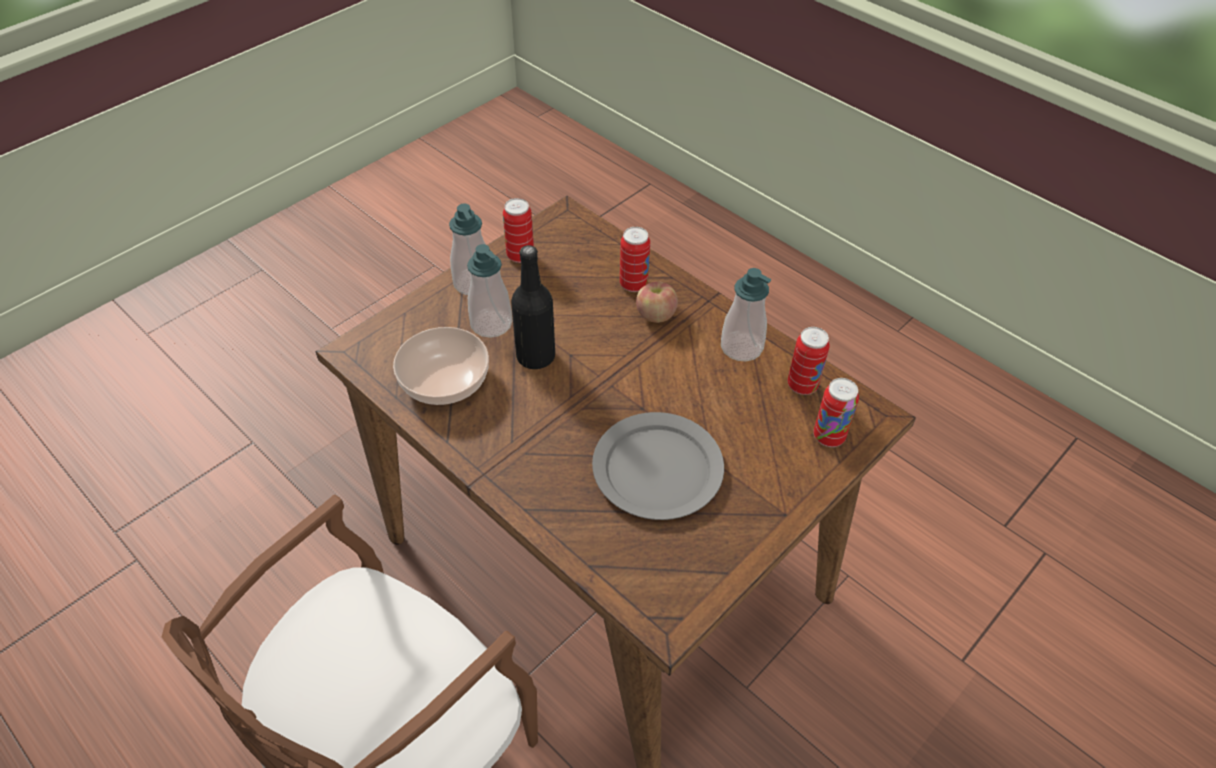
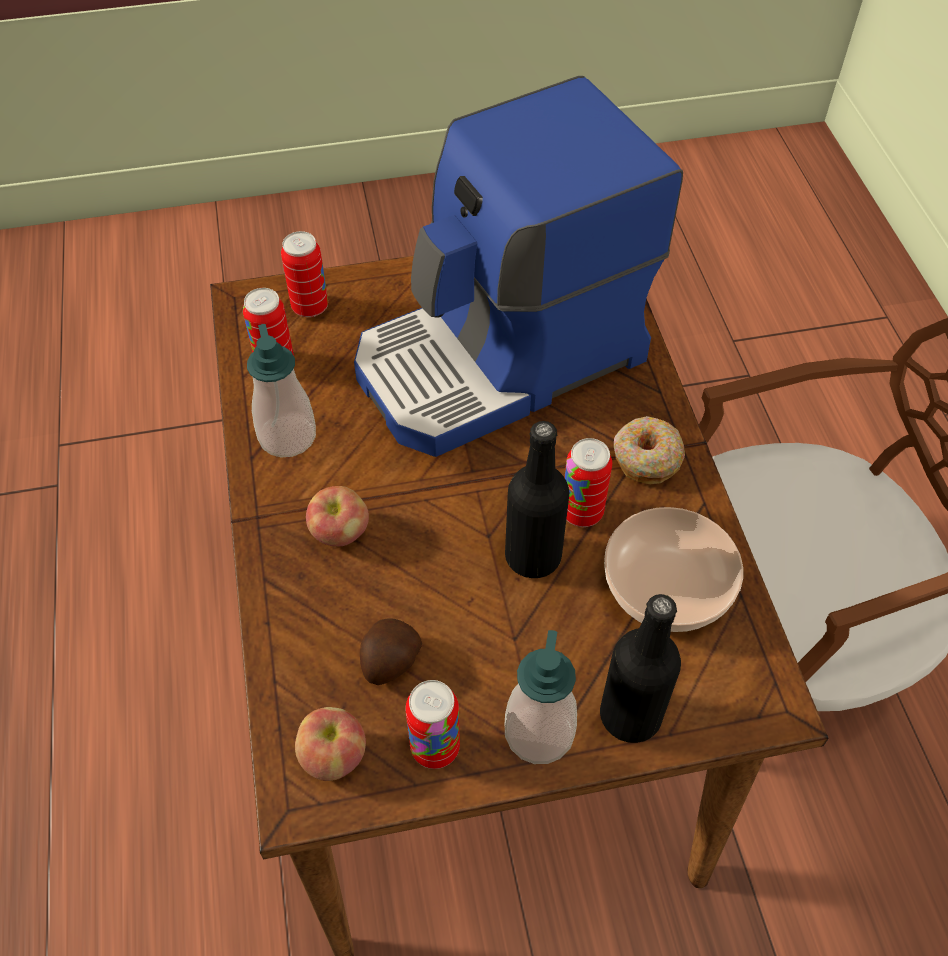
camera: 145 degrees left, 5 degrees up
(430, 310) = (630, 715): none -> black bottle
(491, 324) = (557, 640): soap dispenser -> none
(504, 452) = (646, 457): none -> donut
(565, 232) = (333, 756): none -> apple
(572, 274) = (389, 662): none -> potato
(633, 284) = (323, 595): can -> can (582, 512)
(656, 469) = (501, 362): grey plate -> coffee machine

